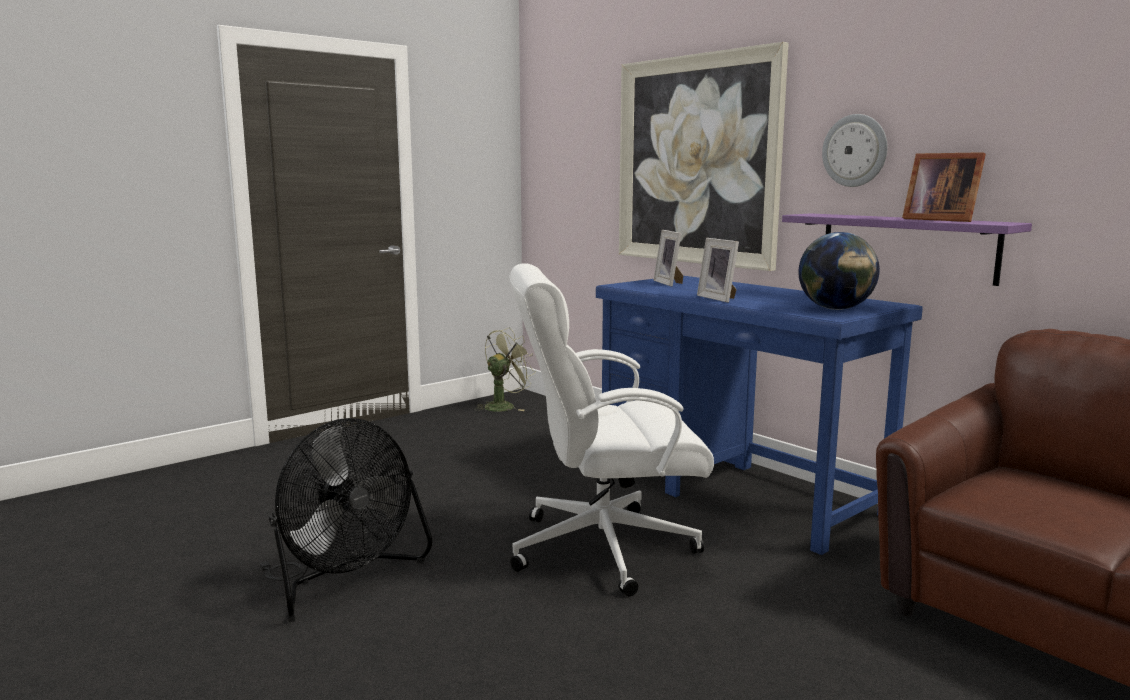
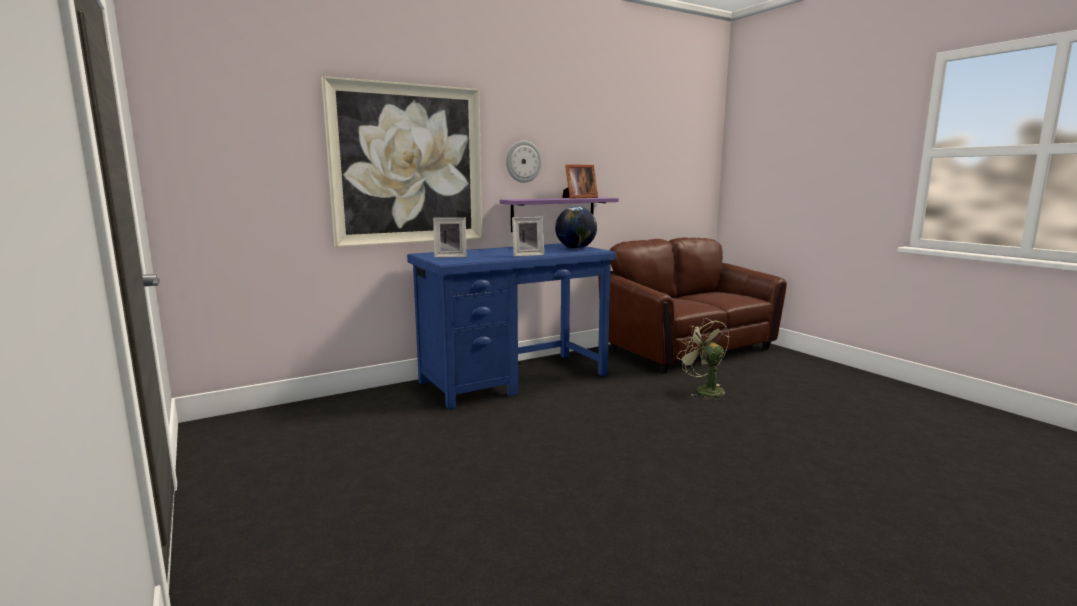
camera: 80 degrees left, 0 degrees up
(338, 581) = (630, 520): black fan -> none
(504, 406) = (232, 435): green fan -> green fan (704, 390)
(604, 547) = (588, 421): white office chair -> none

